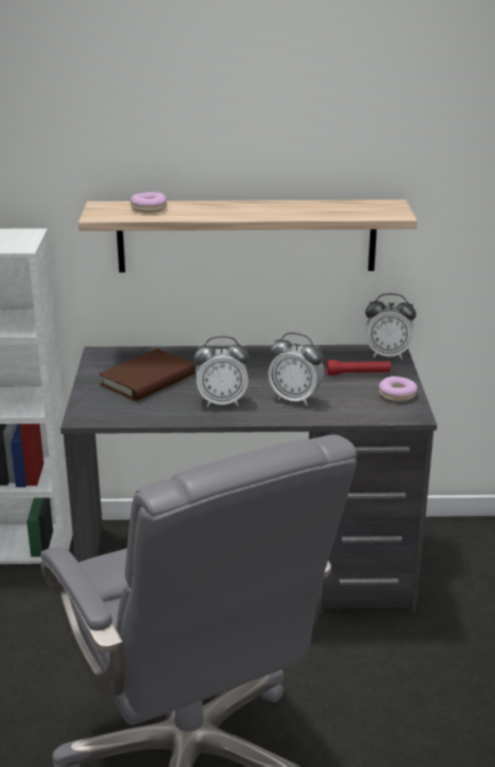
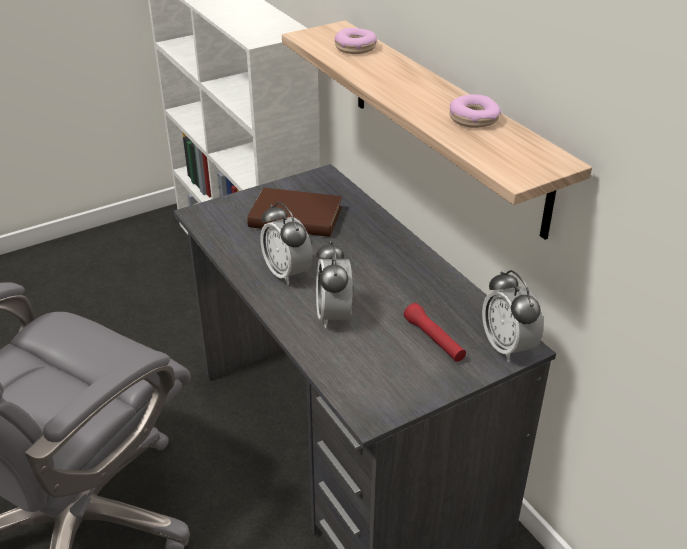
camera: 60 degrees right, 10 degrees up
(397, 395) = (410, 387): donut -> donut (473, 119)

